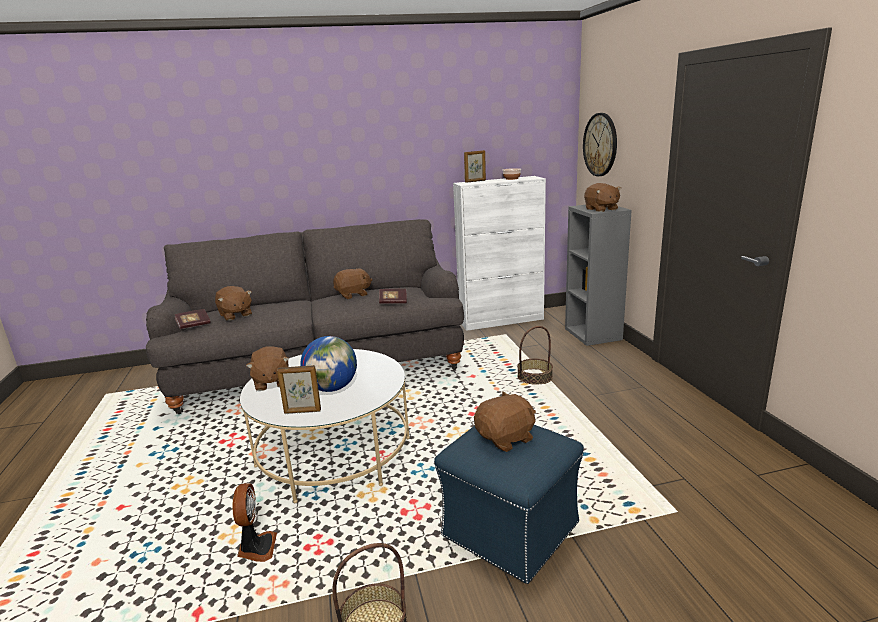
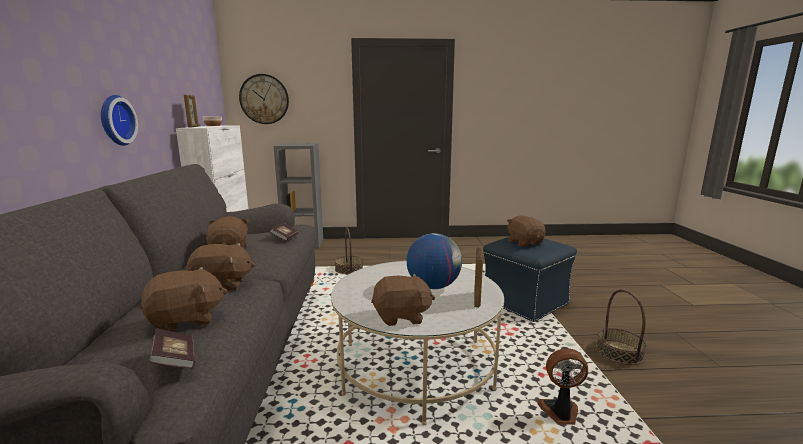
camera: 80 degrees left, 5 degrees down
(376, 180) = (115, 120): none -> wall clock
(601, 209) = (304, 144): brown plush toy -> brown plush toy (222, 285)

